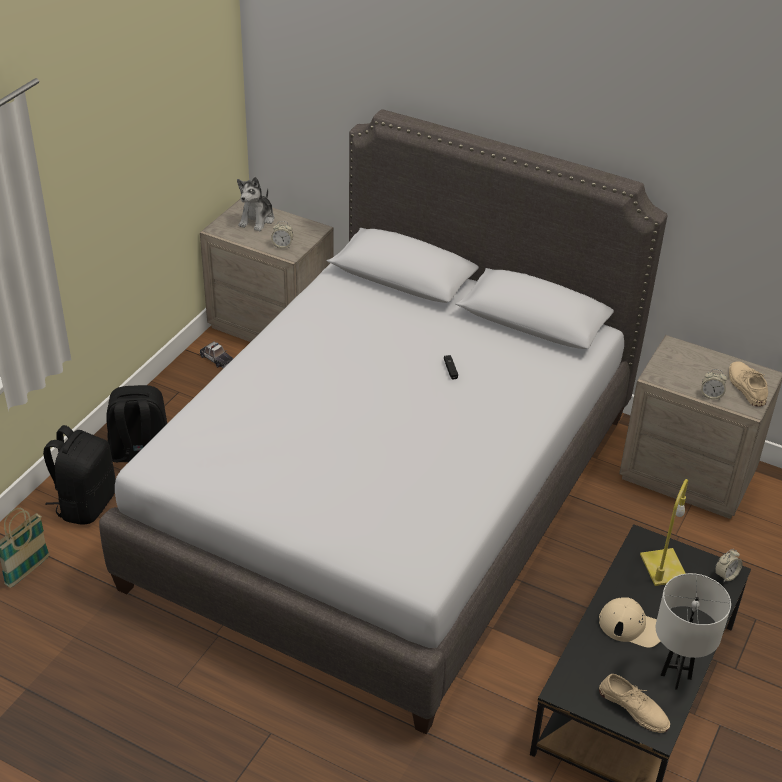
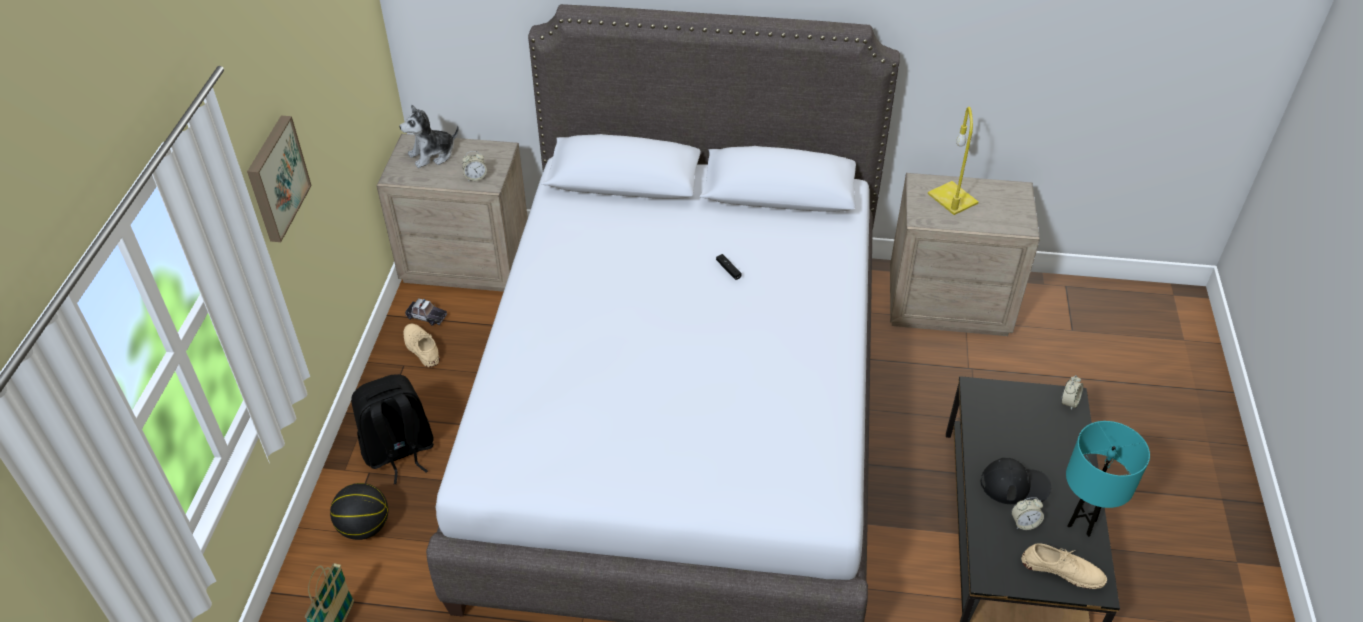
camera: 20 degrees left, 5 degrees up
(84, 188) = (275, 178): none -> picture
(85, 504) = (364, 526): black backpack -> basketball
(257, 220) = (432, 155): plush toy -> plush toy turned 60 degrees clockwise
(631, 626) = (1015, 485): beige cap -> black cap
(664, 568) = (1012, 413): yellow table lamp -> yellow table lamp (954, 199)
(676, 677) = (1082, 523): white table lamp -> turquoise table lamp
(711, 395) = (982, 224): alarm clock -> alarm clock (1024, 523)
(746, 386) = (1007, 206): beige shoe -> beige shoe (421, 347)

